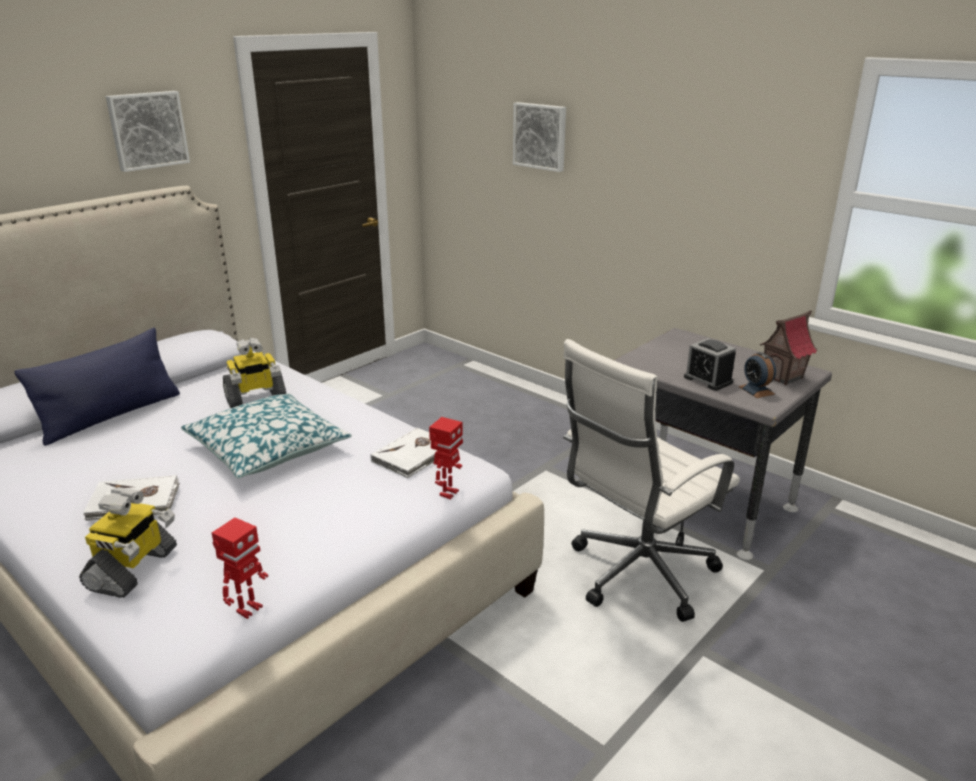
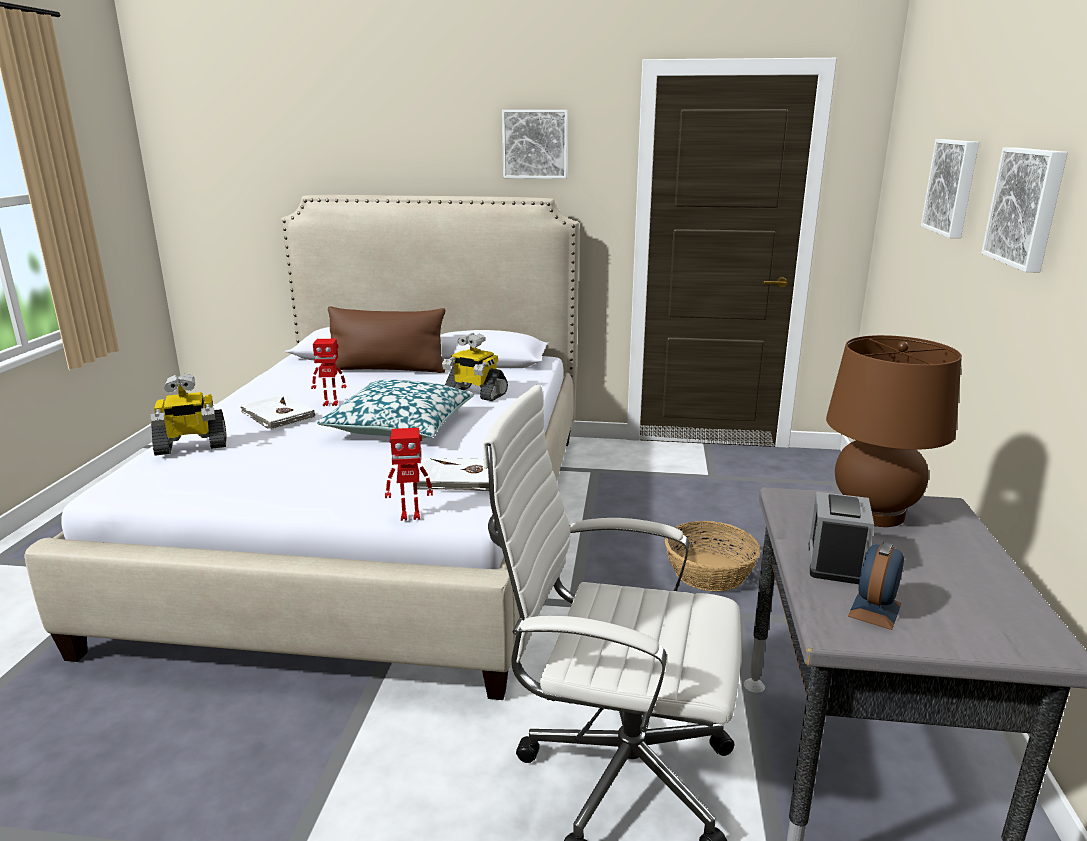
camera: 55 degrees right, 5 degrees down
(111, 416) = (387, 369): blue pillow -> brown pillow
(248, 609) = (167, 499): toy robot -> toy robot (331, 403)
(493, 453) = (710, 572): none -> basket
(639, 150) = (1027, 207): none -> picture
(669, 351) = (874, 513): none -> brown table lamp
(783, 377) = (972, 624): toy house -> none

